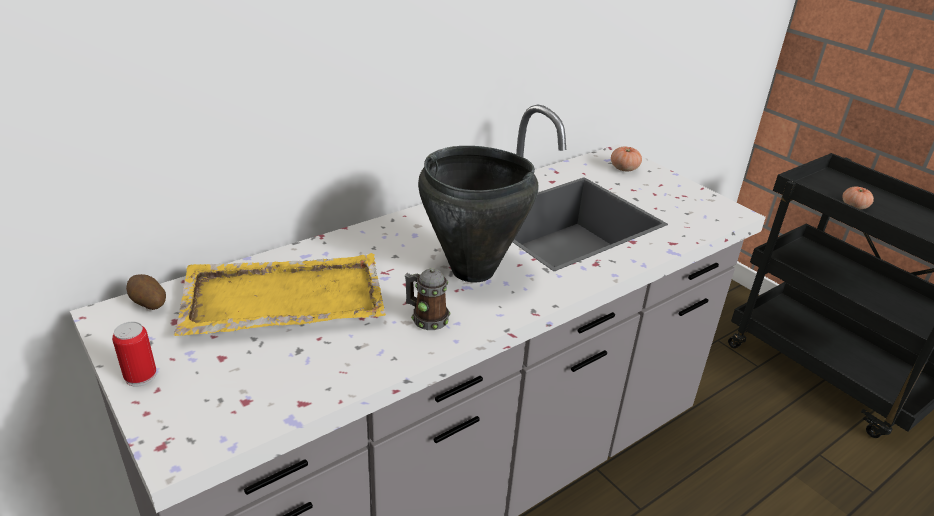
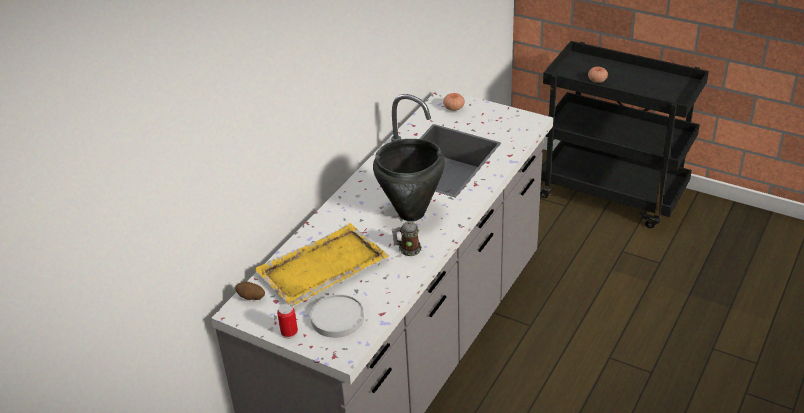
camera: 20 degrees left, 5 degrees up
(230, 383) = (338, 318): none -> white plate

